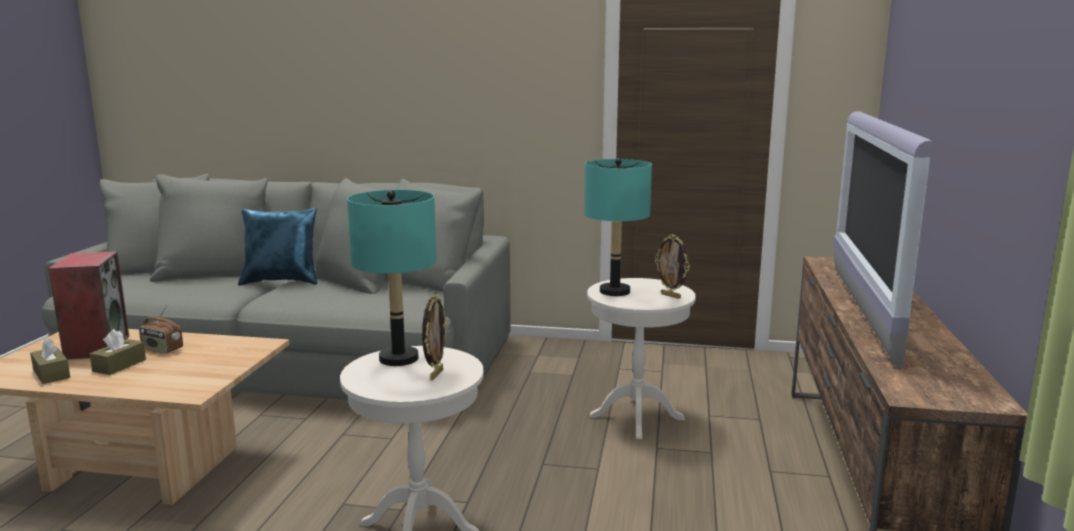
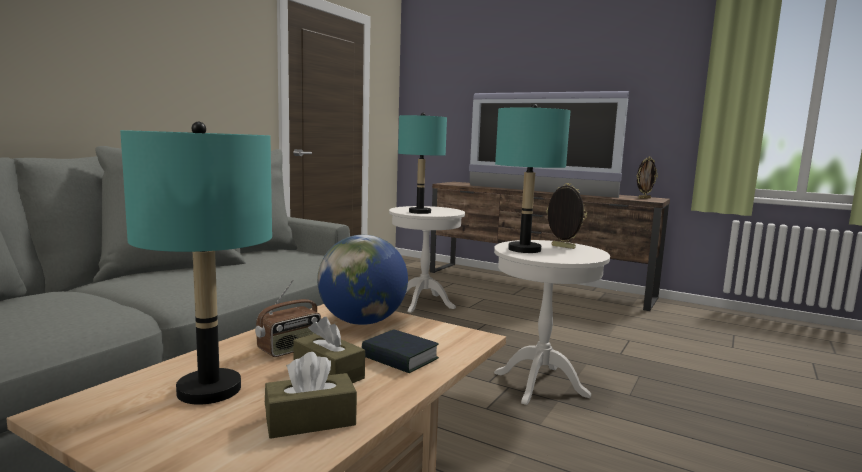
camera: 70 degrees left, 5 degrees down
(96, 347) = (208, 390): speaker -> turquoise table lamp
(145, 378) = (400, 358): none -> book
(225, 356) = (362, 322): none -> globe
(282, 281) = (104, 285): blue pillow -> none
(671, 296) = (442, 209): picture frame -> picture frame (644, 198)

